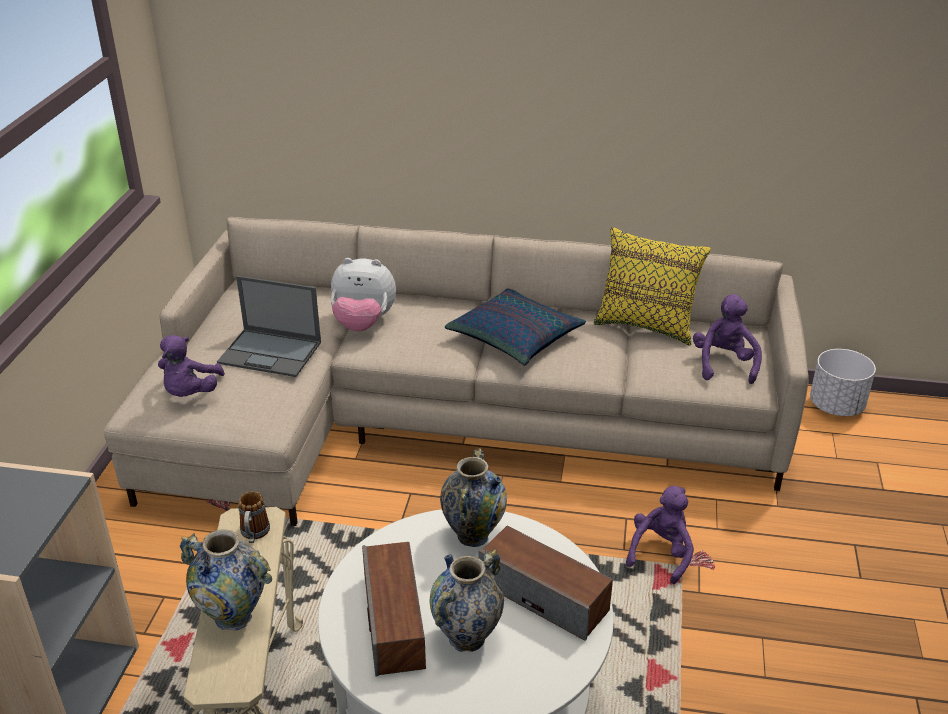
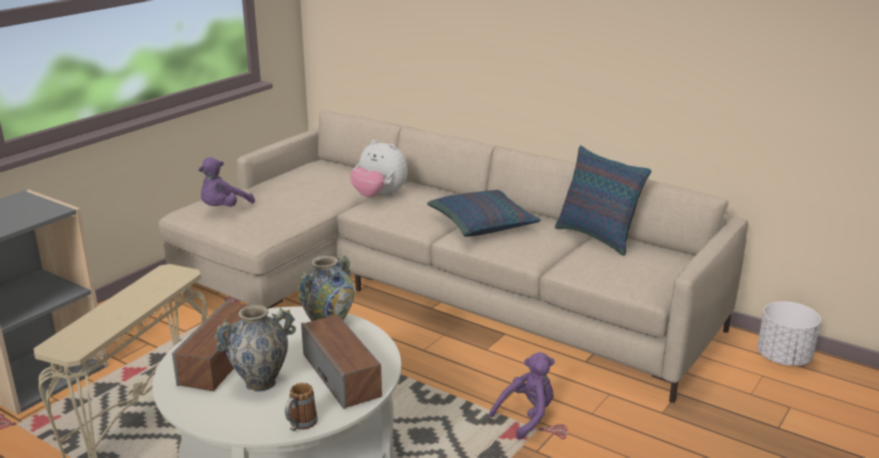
camera: 25 degrees right, 10 degrees down
(233, 617) = (107, 317): vase -> none
(254, 535) = (167, 280): mug -> mug (300, 425)
(271, 353) = (297, 198): laptop -> none
(645, 327) = (597, 238): yellow pillow -> blue pillow
(724, 364) = (641, 273): purple plush toy -> none

